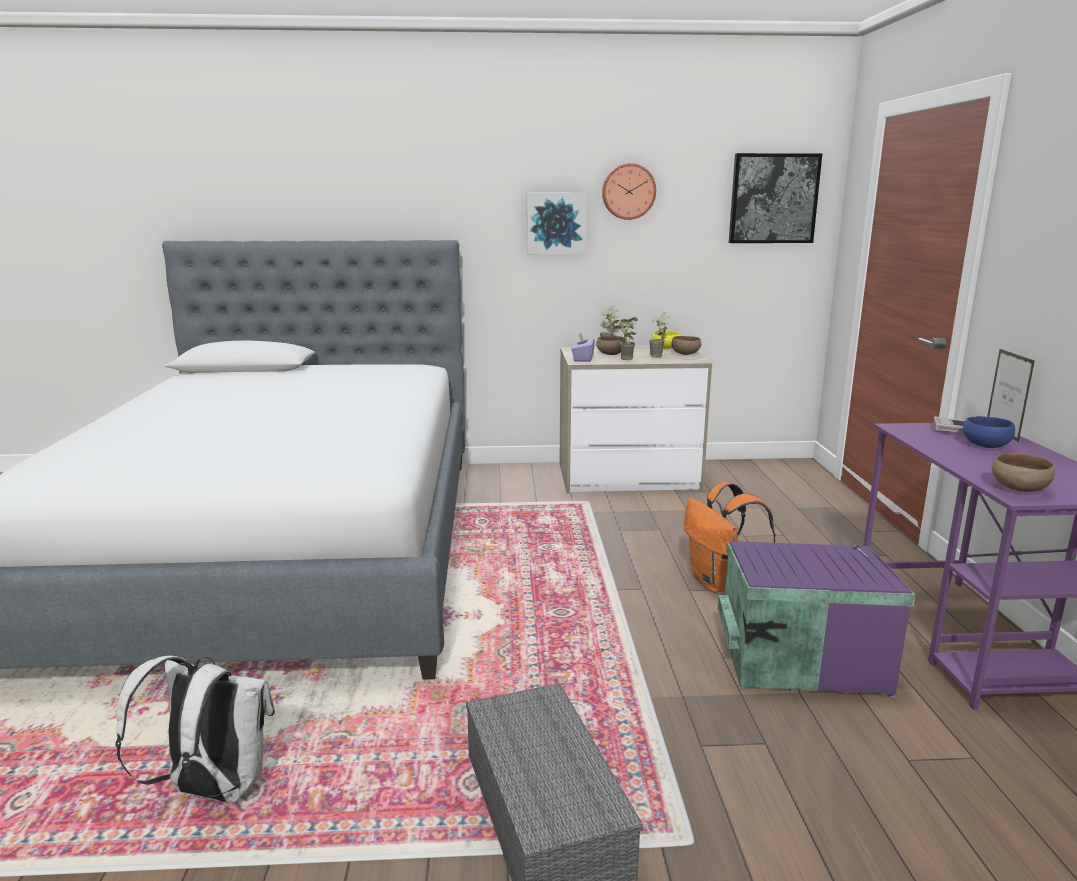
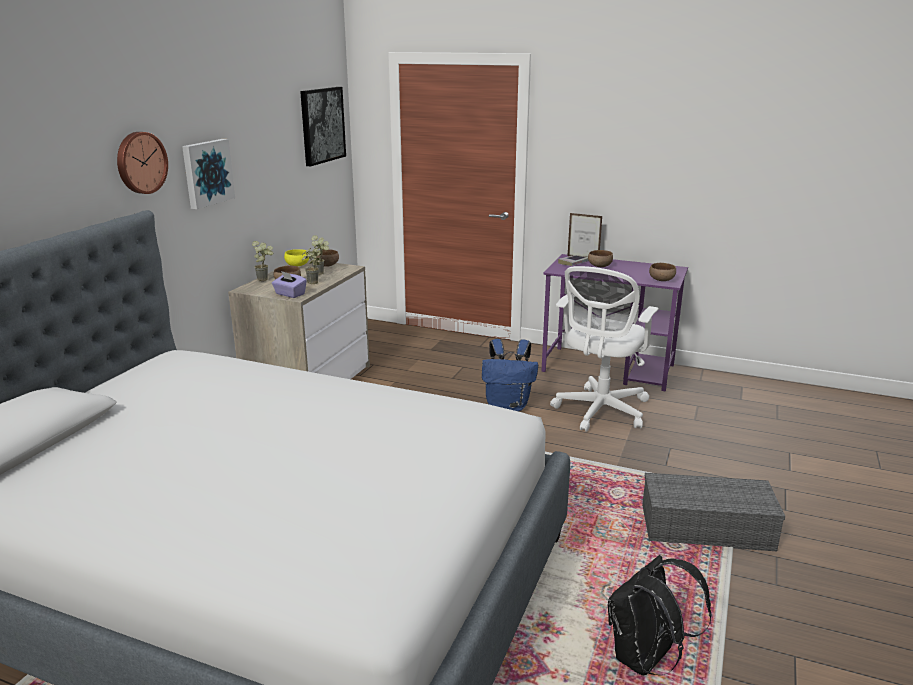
camera: 65 degrees left, 5 degrees up
(212, 790) = (645, 659): white backpack -> black backpack
(628, 191) = (248, 133): wall clock -> wall clock (140, 162)
(719, 584) = (508, 406): orange backpack -> blue backpack
(799, 655) = (600, 412): purple storage box -> white office chair
(984, 446) = (599, 266): blue bowl -> brown bowl

